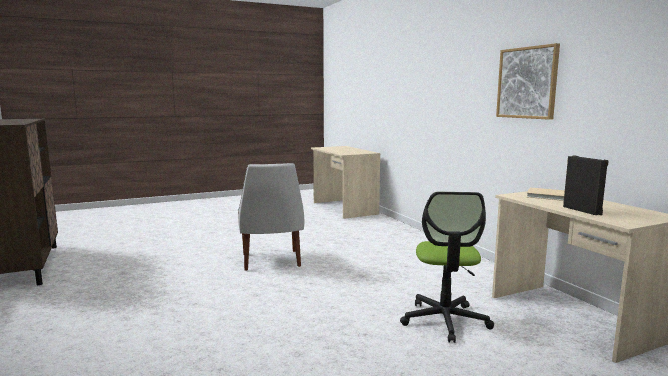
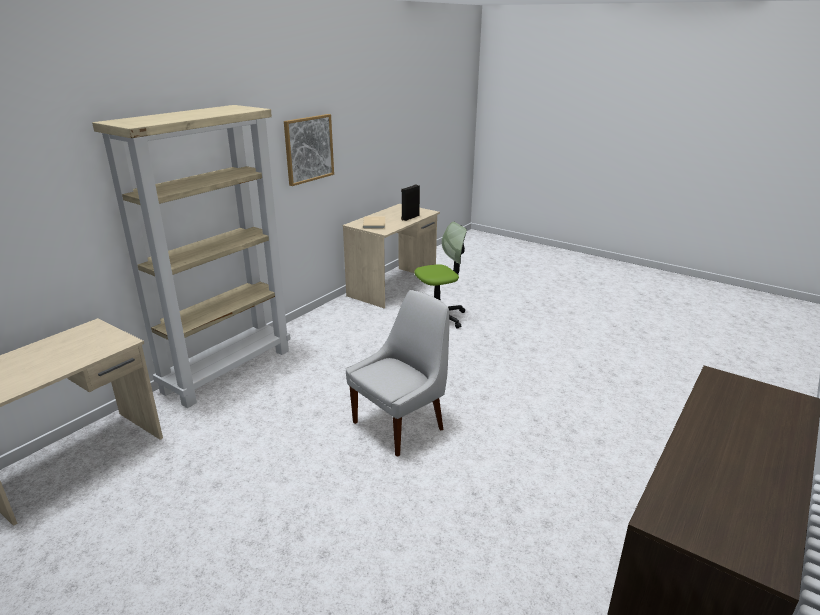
camera: 120 degrees left, 15 degrees up
(405, 233) = (228, 370): none -> beige bookcase

